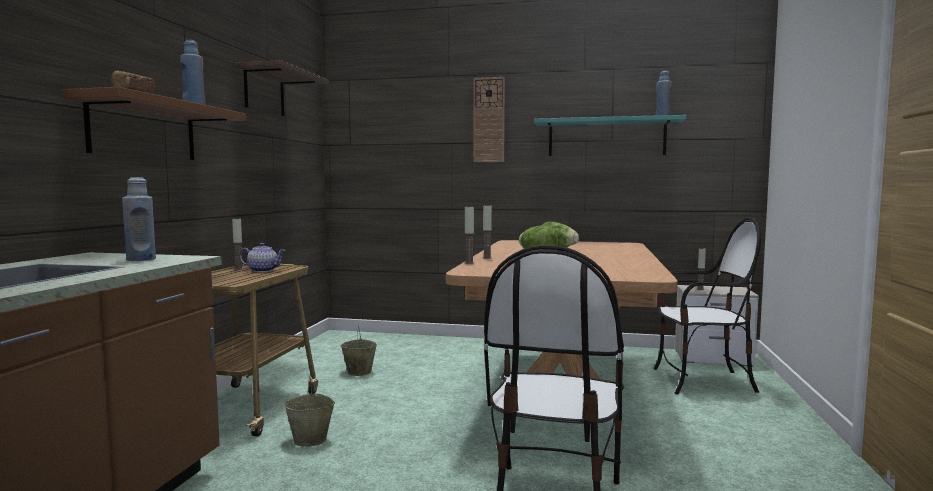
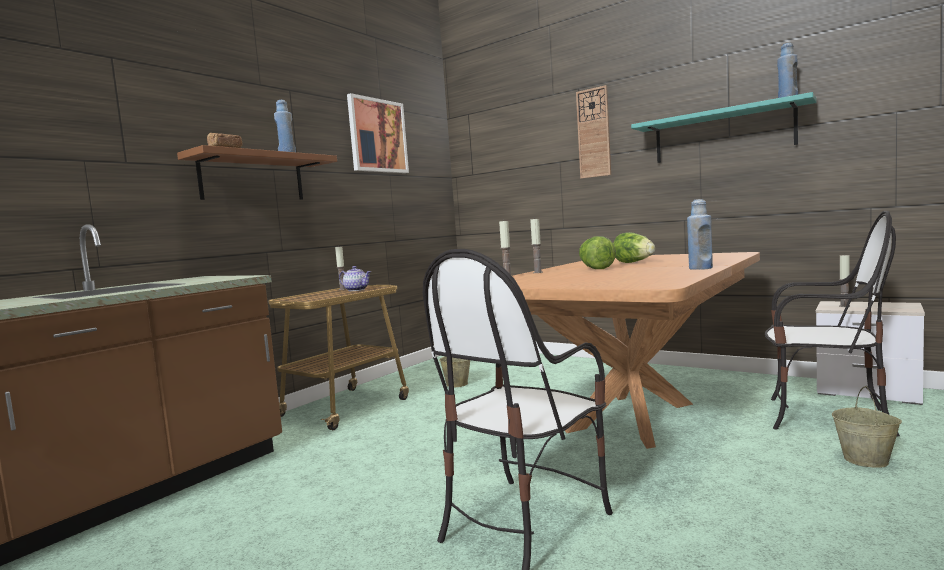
camera: 25 degrees right, 0 degrees up
(141, 259) = (211, 279): blue bottle -> blue bottle (700, 268)
(264, 92) = (377, 136): shelf -> picture
(311, 440) = (368, 437): beige bucket -> beige bucket (866, 460)

